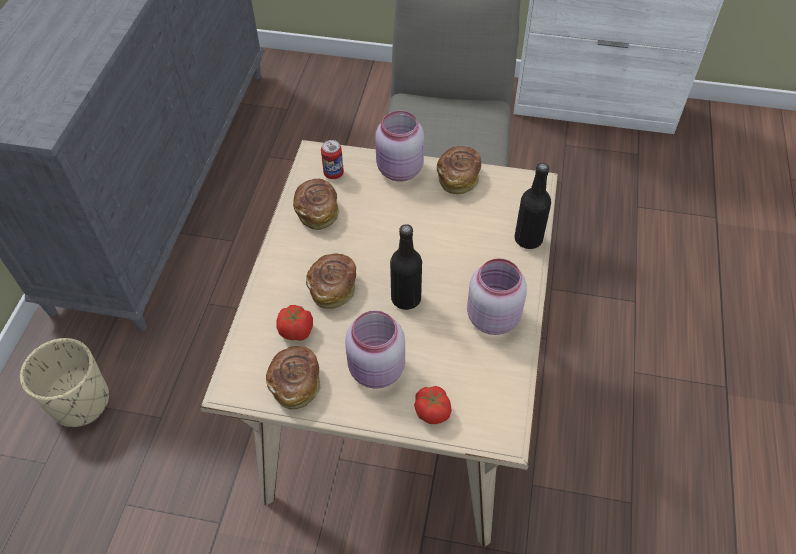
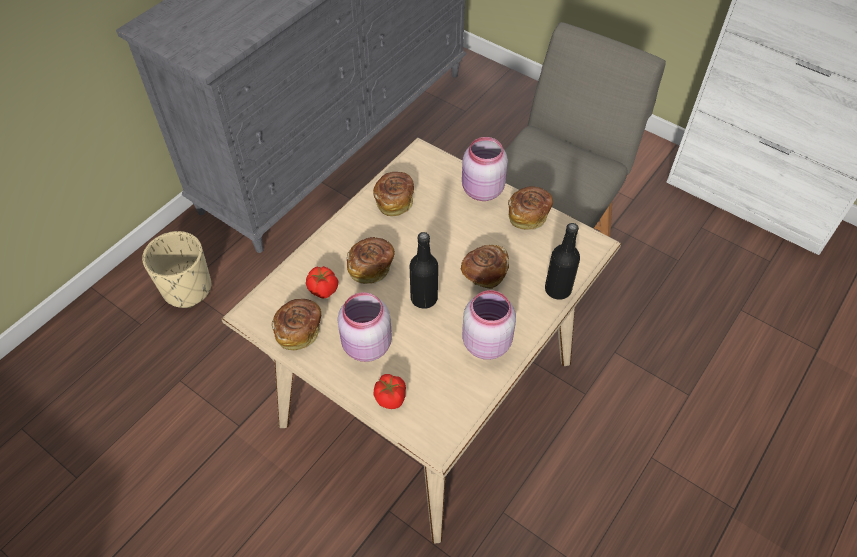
camera: 25 degrees right, 0 degrees up
(333, 173) = (426, 174): can -> none
(450, 251) = (484, 274): none -> bread

